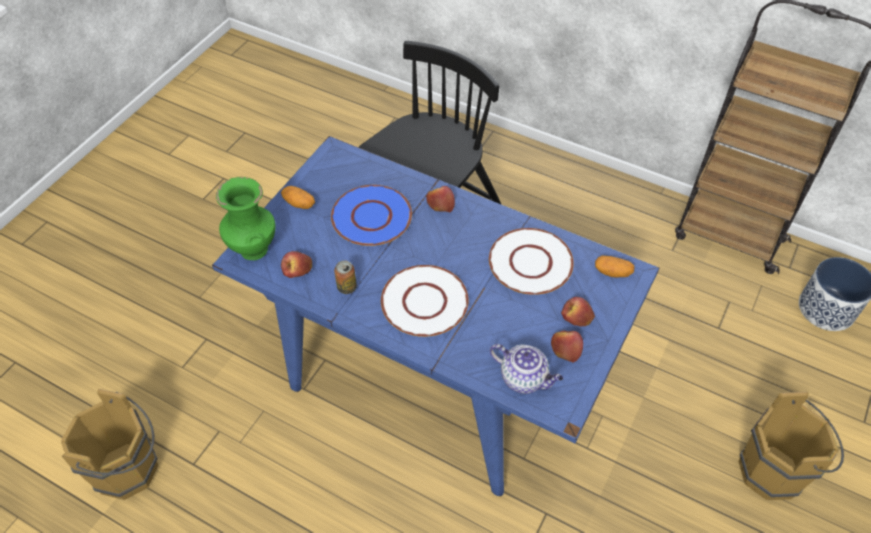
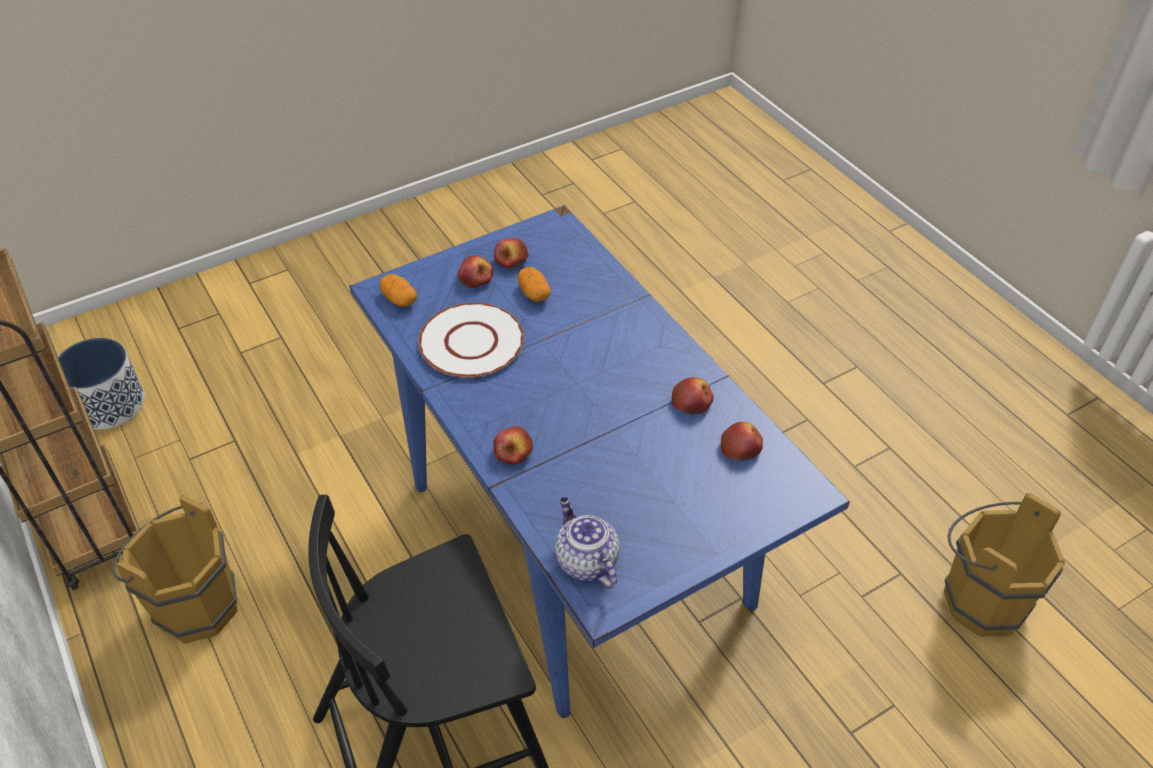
camera: 150 degrees left, 5 degrees down
(253, 249) = (787, 498): green vase -> none
(299, 203) = (697, 537): potato -> potato (534, 293)
(347, 287) = (692, 402): can -> apple
(371, 216) = (612, 474): blue plate -> none
(425, 302) = (615, 351): white plate -> none
(524, 378) = (570, 255): teapot -> teapot (585, 561)
(776, 471) = (336, 317): brown bucket -> brown bucket (193, 604)

